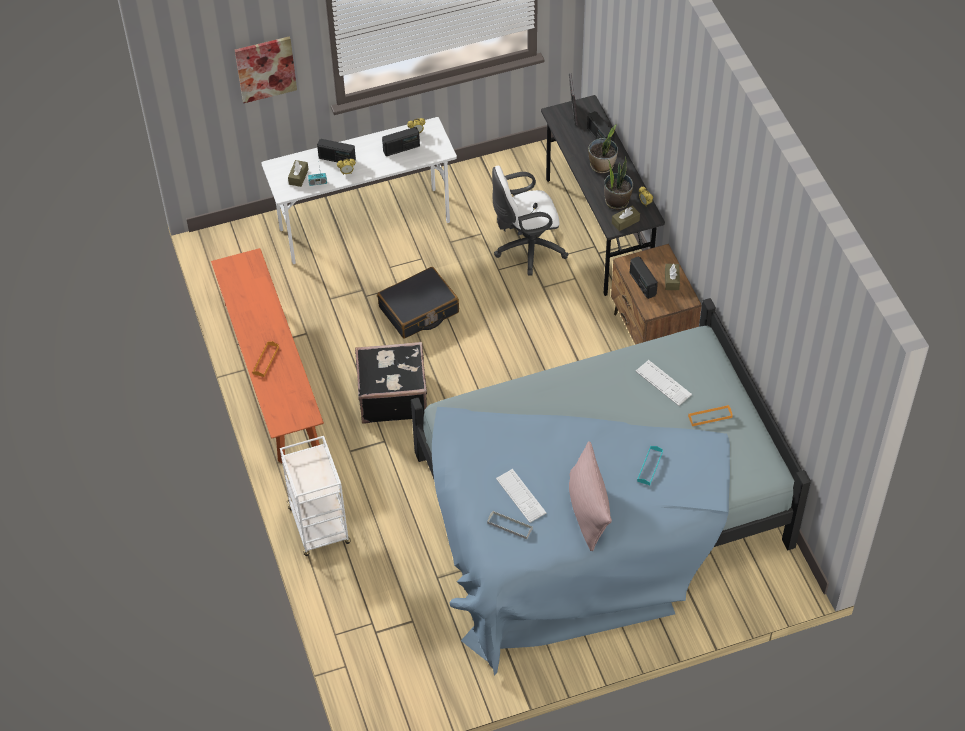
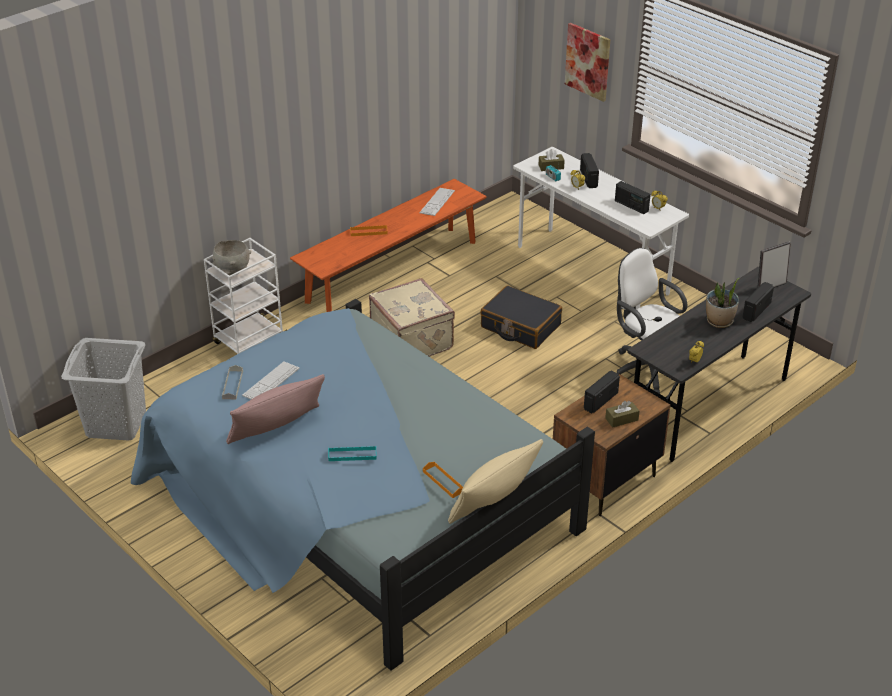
camera: 65 degrees right, 15 degrees down
(315, 481) = (232, 271): none -> grey bowl
(389, 671) = (116, 423): none -> grey laundry basket
(392, 396) = (412, 339): black suitcase -> beige suitcase
(617, 201) = (681, 342): potted plant -> none
(625, 222) = (658, 355): brown tissue box -> none
(663, 383) = (470, 440): keyboard -> keyboard (437, 202)
(740, 394) = (494, 500): none -> beige pillow

